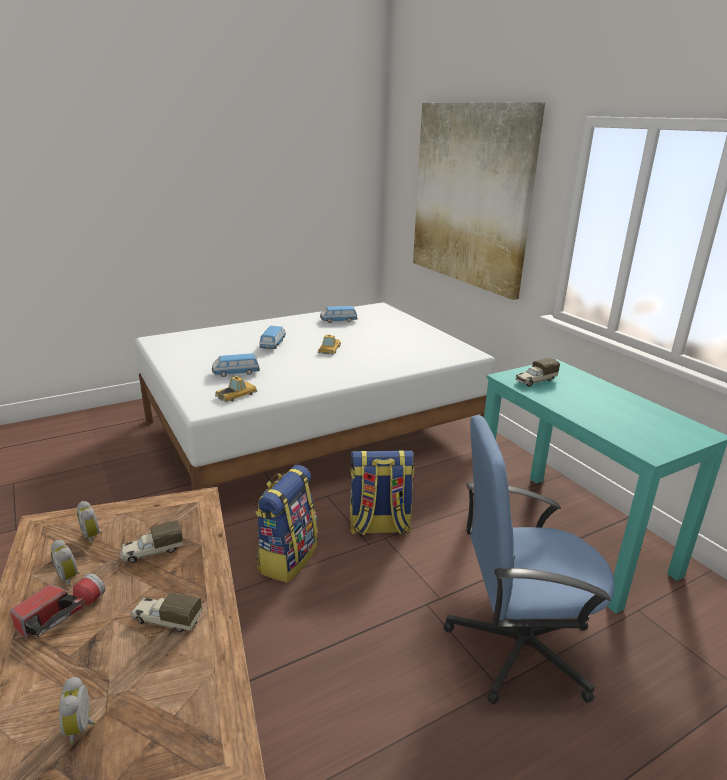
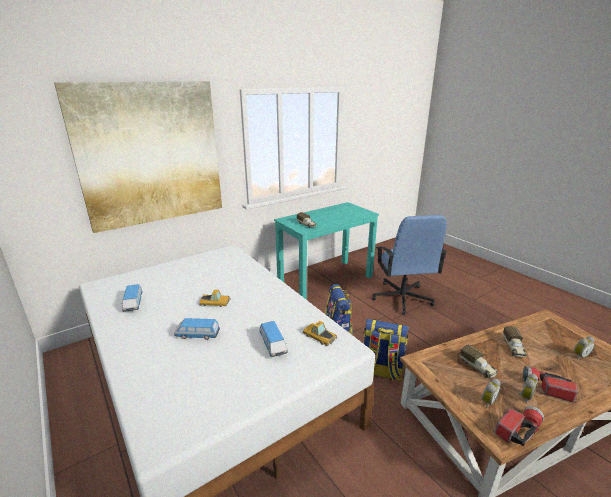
camera: 95 degrees left, 0 degrees up
(37, 545) = (518, 430): none -> flashlight

